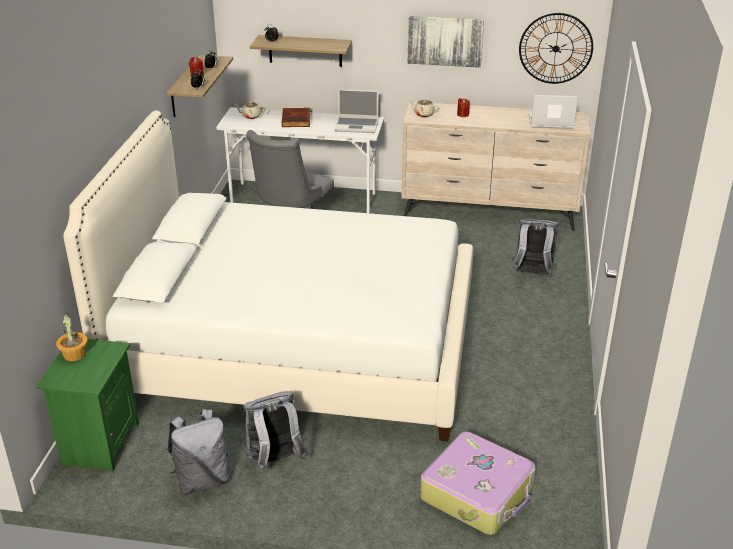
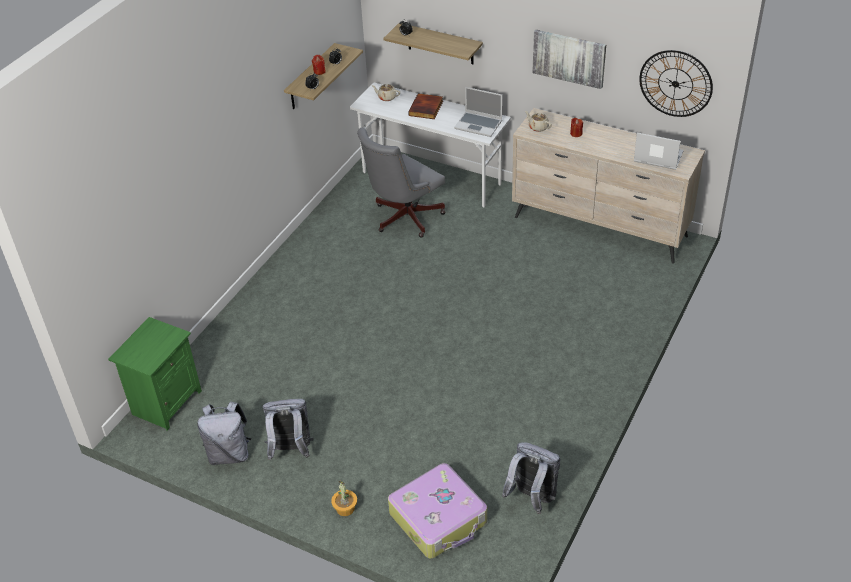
camera: 20 degrees right, 10 degrees up
(74, 354) = (145, 334): potted plant -> potted plant (345, 509)
(296, 346) = (354, 342): white bed -> none
(532, 274) = (604, 307): grey backpack -> grey backpack (532, 498)

